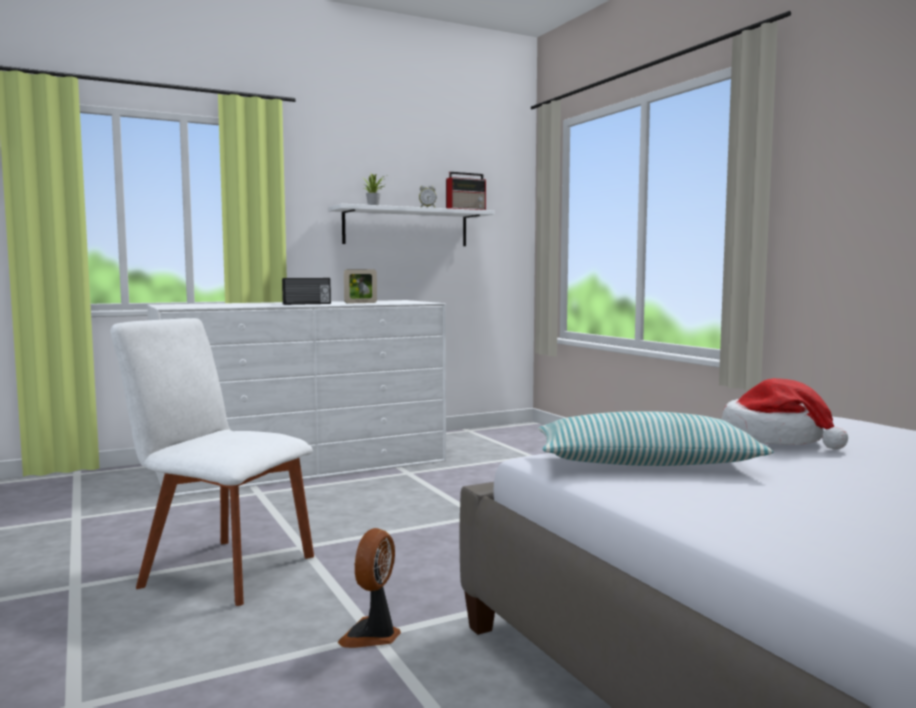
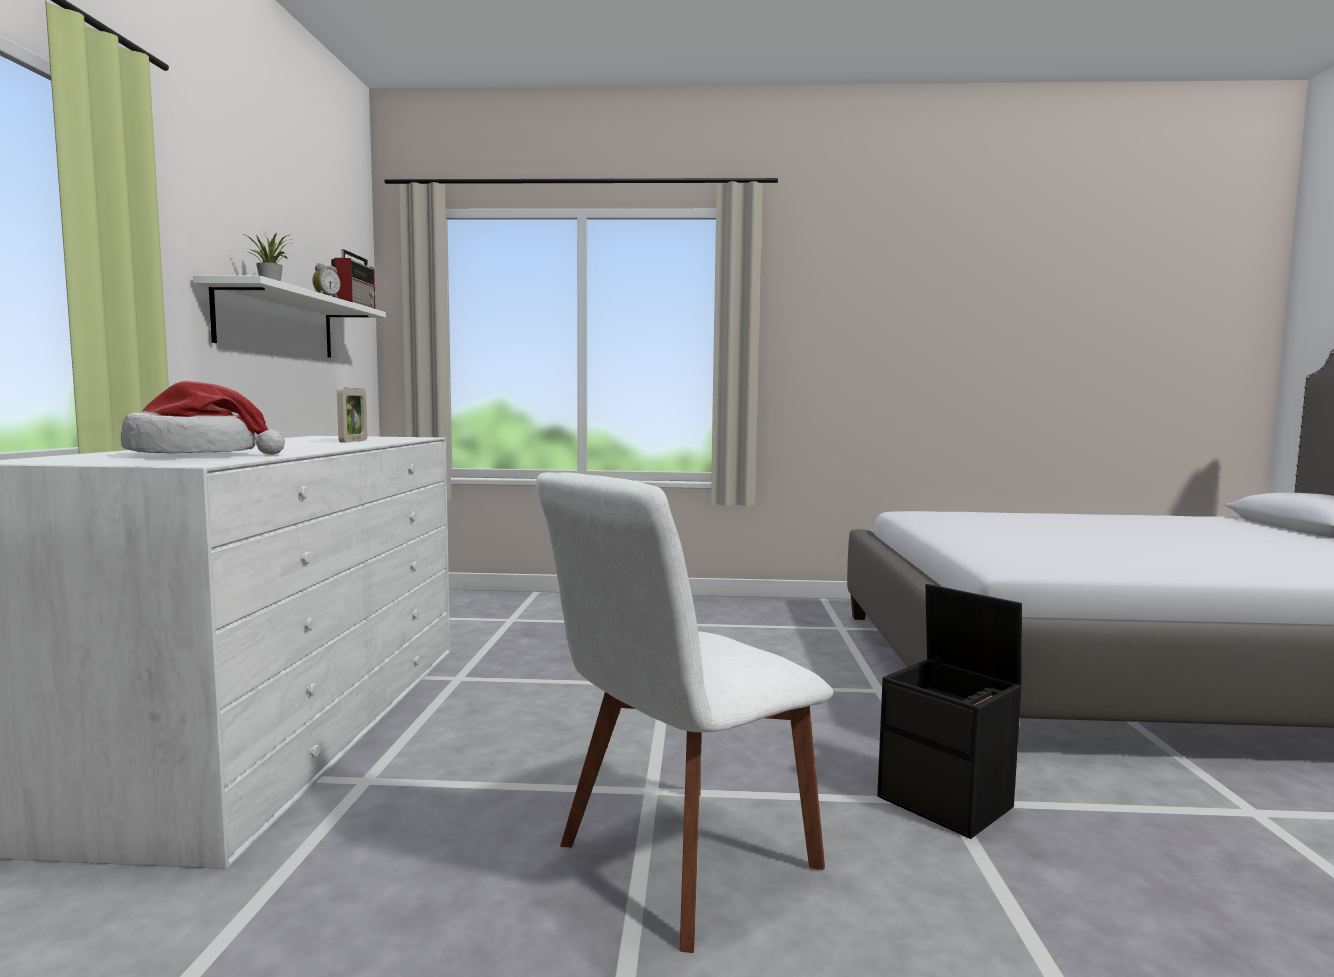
camera: 60 degrees left, 0 degrees up
(307, 304) = (312, 446): radio -> none
(372, 635) = (947, 802): fan -> black storage box
(645, 464) = (1040, 555): pillow -> none
(775, 439) = (978, 527): hat -> hat (197, 455)

